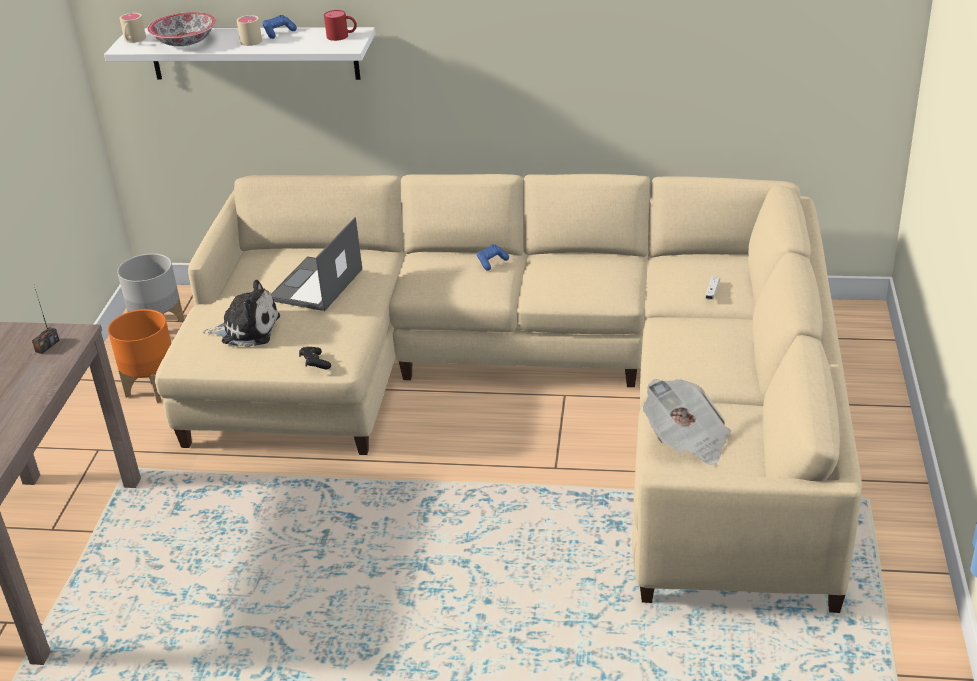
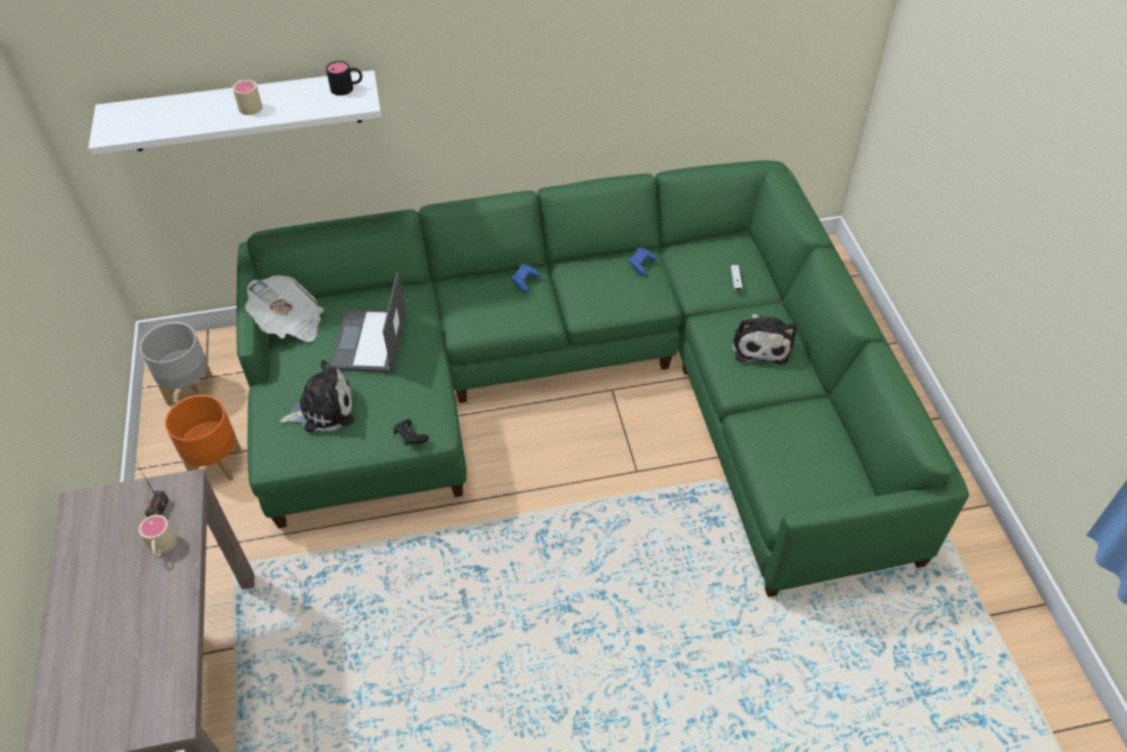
camera: 20 degrees left, 15 degrees up
(133, 40) = (113, 123): beige mug -> beige mug (162, 547)
(185, 42) = (175, 118): bowl -> none
(279, 33) = (274, 91): blue game controller -> blue game controller (641, 265)
(342, 36) = (347, 88): red mug -> black mug
(535, 389) = (583, 388): beige sofa -> green sofa
(687, 440) = (786, 453): newspaper -> newspaper (290, 323)
(710, 347) = (761, 344): none -> plush toy

